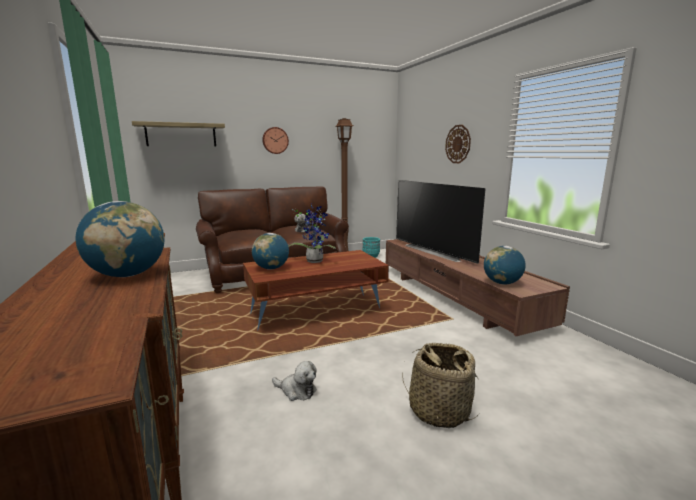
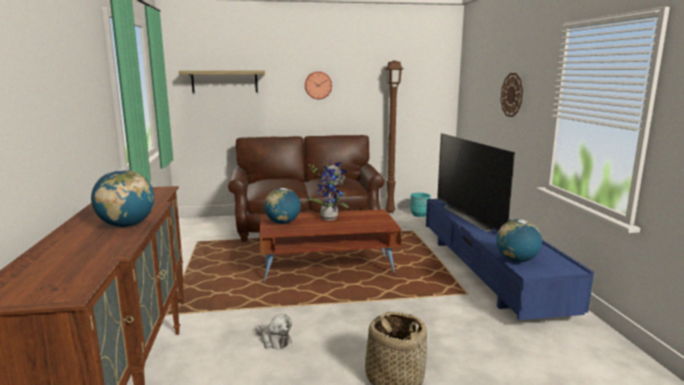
camera: 15 degrees right, 0 degrees up
(456, 296) = (489, 270): brown tv stand -> blue tv stand

